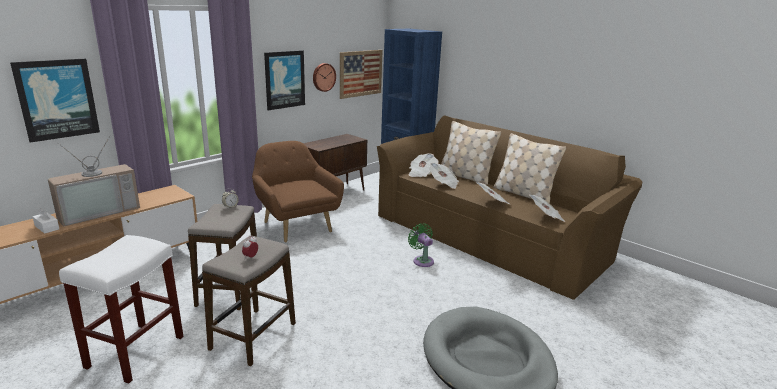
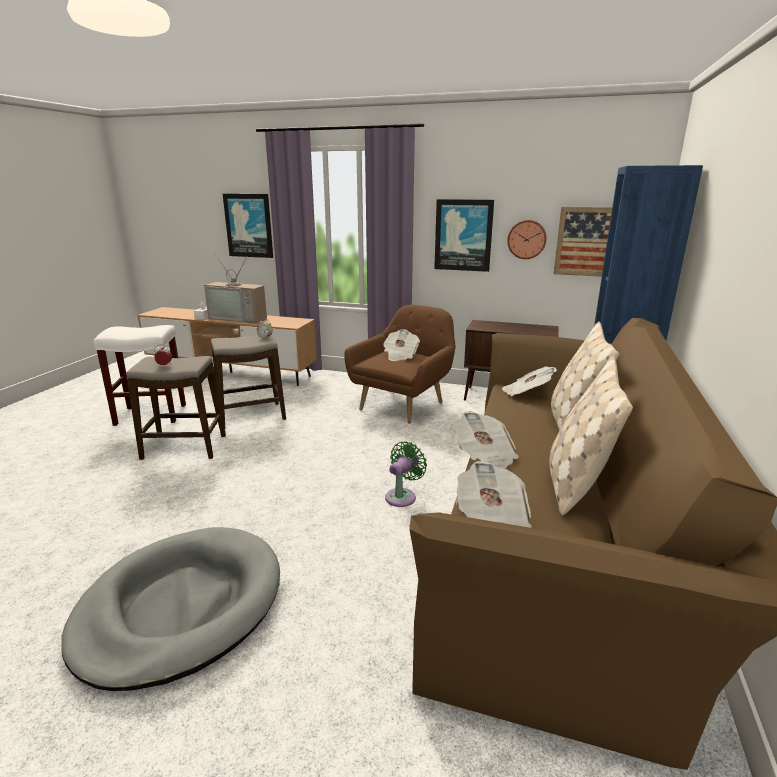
camera: 65 degrees right, 0 degrees up
(443, 183) = (506, 411): newspaper -> newspaper (400, 355)

